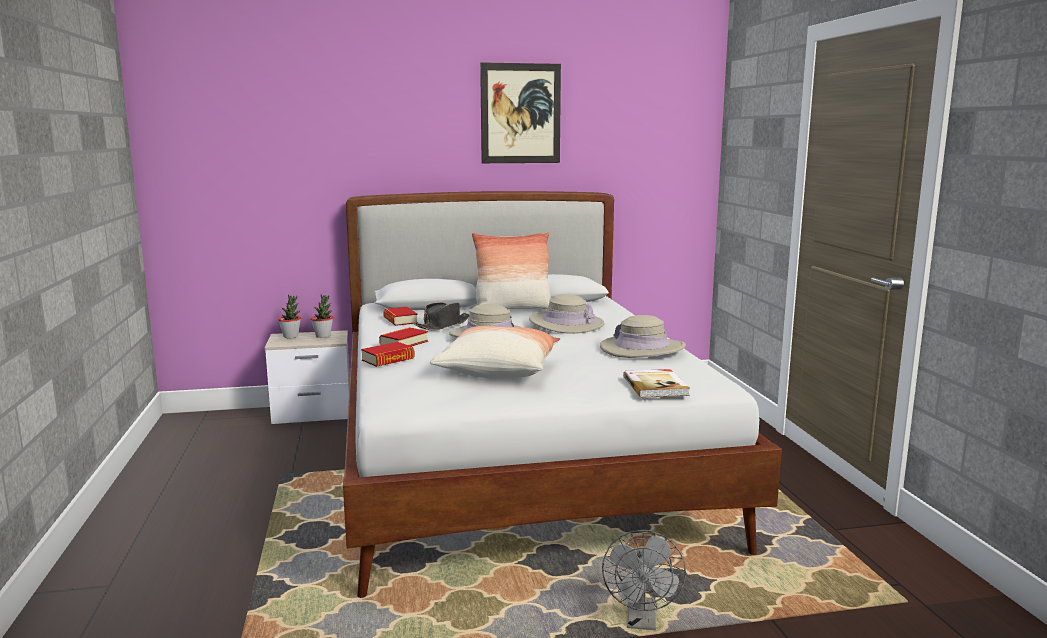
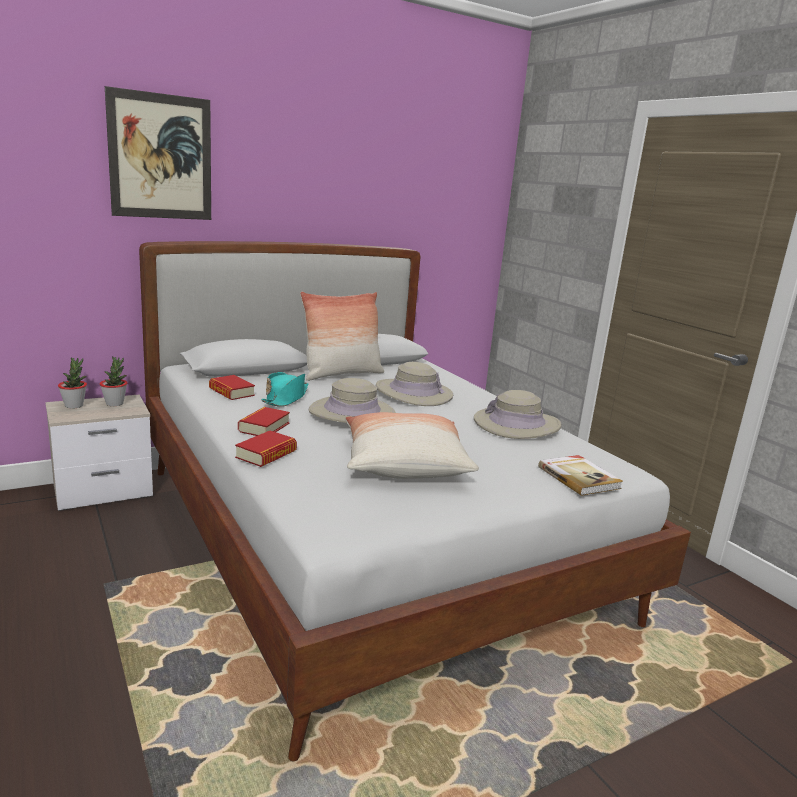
camera: 20 degrees left, 5 degrees up
(443, 325) = (286, 398): black hat -> turquoise hat
(520, 113) = (332, 160): picture -> picture (161, 157)
(642, 622) = (601, 733): grey fan -> none

